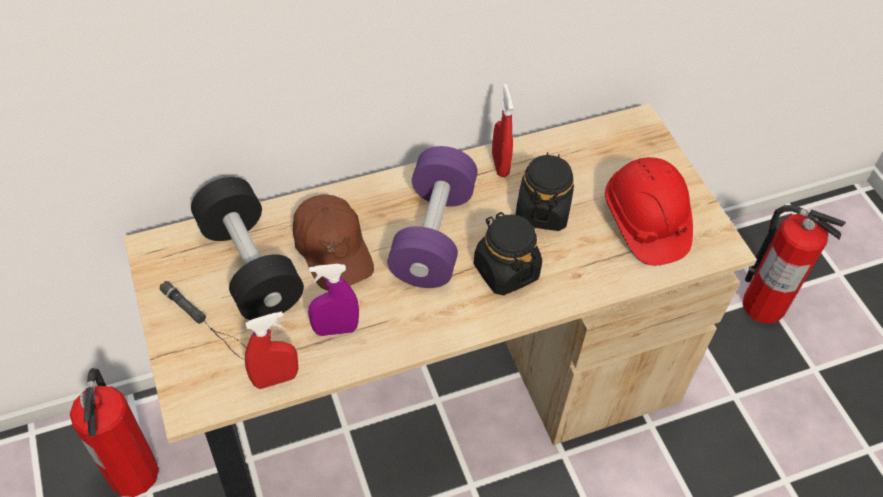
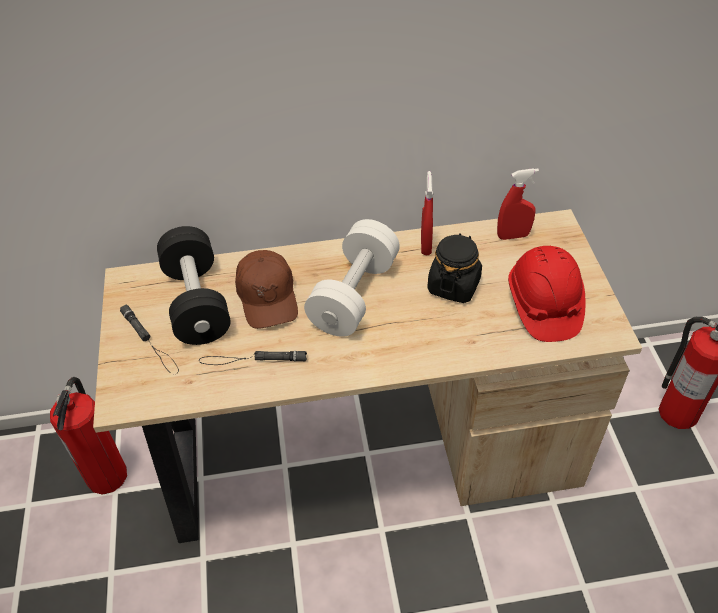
camera: 15 degrees right, 5 degrees down
(275, 379) = (192, 392): red spray bottle -> red spray bottle (513, 236)
(335, 329) = (252, 360): purple spray bottle -> black flashlight
(433, 235) = (354, 295): purple dumbbell -> white dumbbell
(505, 270) = (409, 330): black jar -> none

